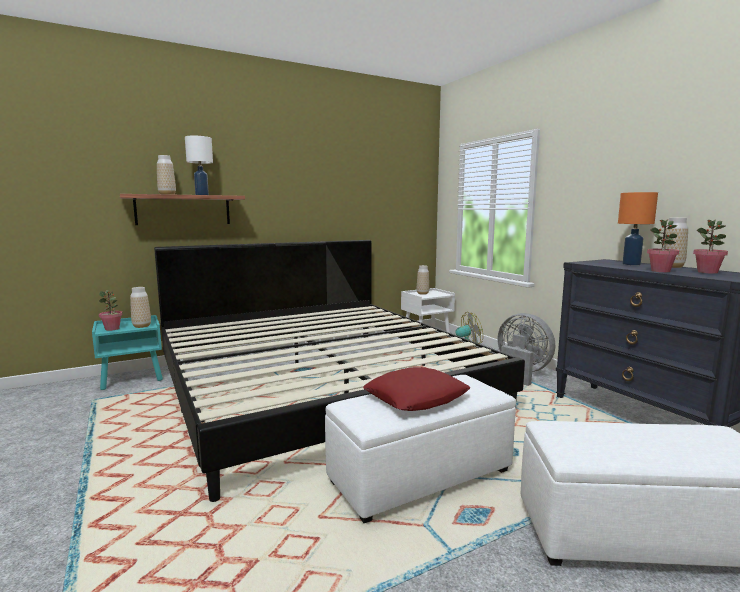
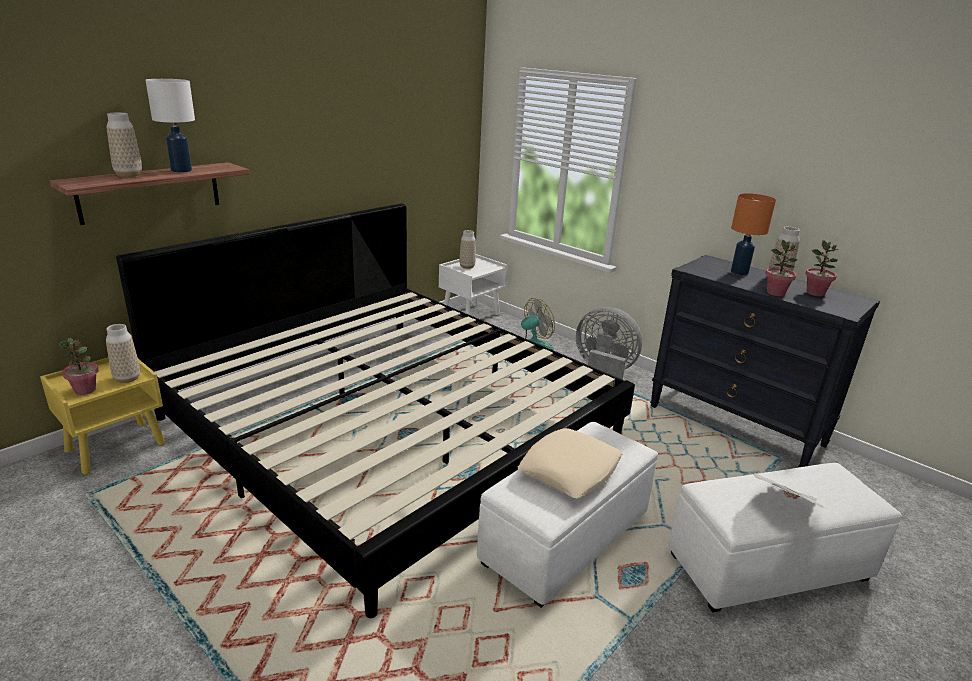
camera: 20 degrees left, 15 degrees up
(132, 379) = (117, 447): turquoise nightstand -> yellow nightstand
(416, 397) = (569, 470): red pillow -> beige pillow
(639, 448) = (786, 506): none -> newspaper

